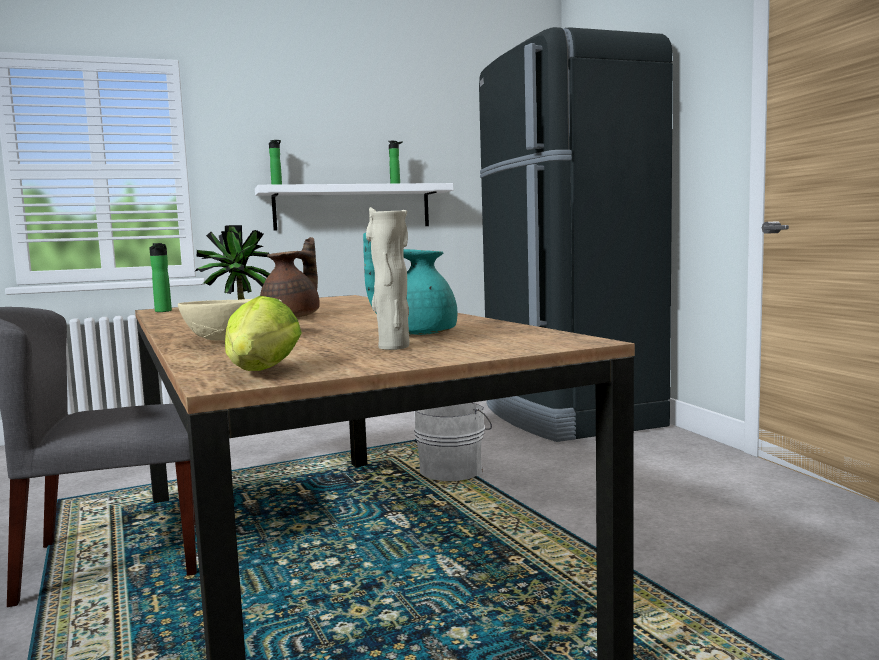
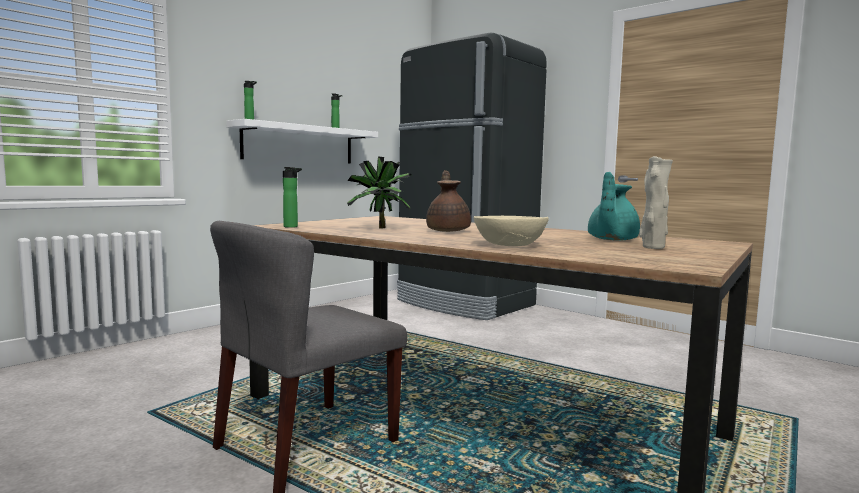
camera: 30 degrees left, 0 degrees up
(261, 373) = (676, 263): lettuce -> none
(453, 471) = (452, 345): white bucket -> none

